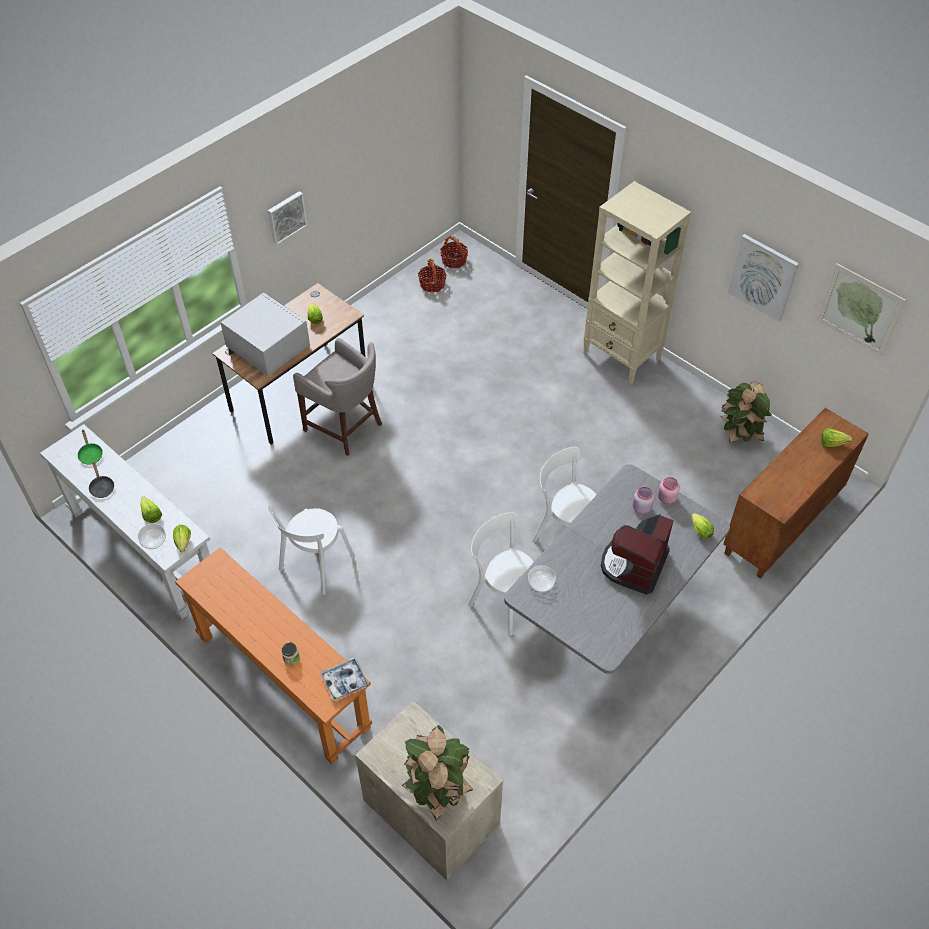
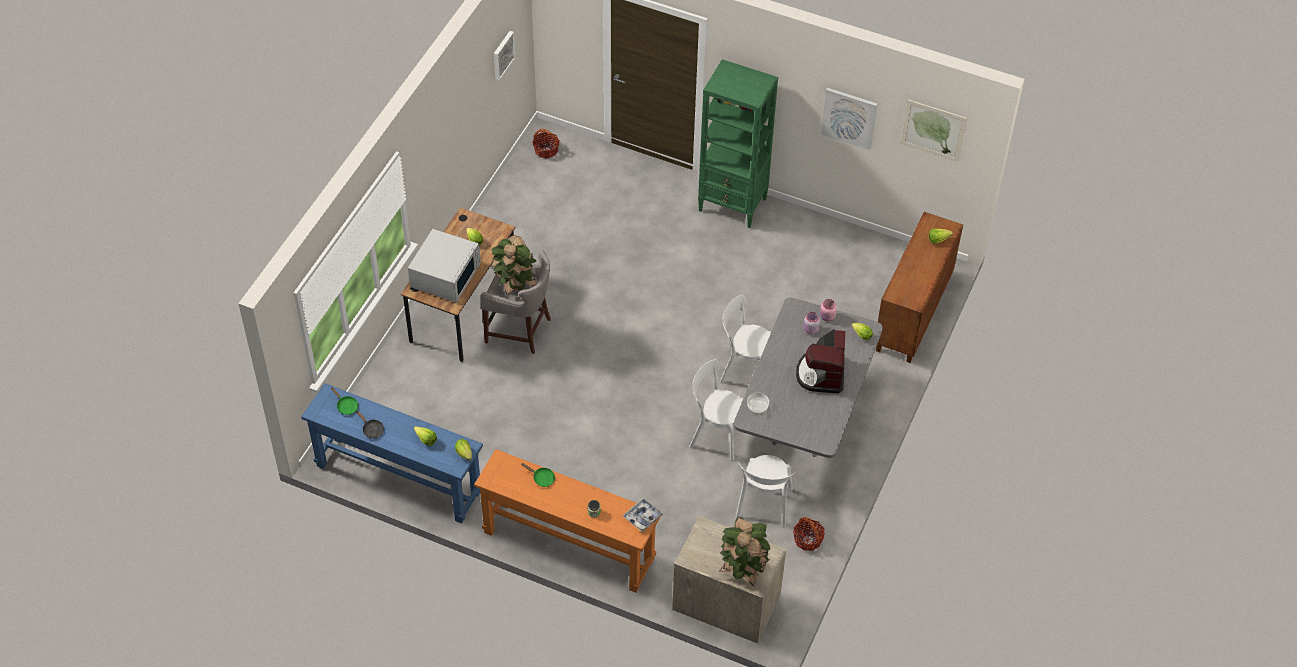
camera: 20 degrees left, 0 degrees up
(144, 549) = (398, 478): white console table -> blue console table
(153, 541) = (439, 459): bowl -> none
(252, 597) = (541, 478): none -> green frying pan
(267, 346) = (446, 275): white microwave -> white microwave turned 90 degrees clockwise
(286, 217) = (432, 158): picture -> picture (502, 54)
(314, 565) = (550, 451): white chair -> white chair (763, 506)
(432, 284) = (536, 178): basket -> basket (808, 539)
(622, 357) = (733, 205): beige bookcase -> green bookcase
(739, 435) = (855, 249): potted plant -> potted plant (514, 285)

